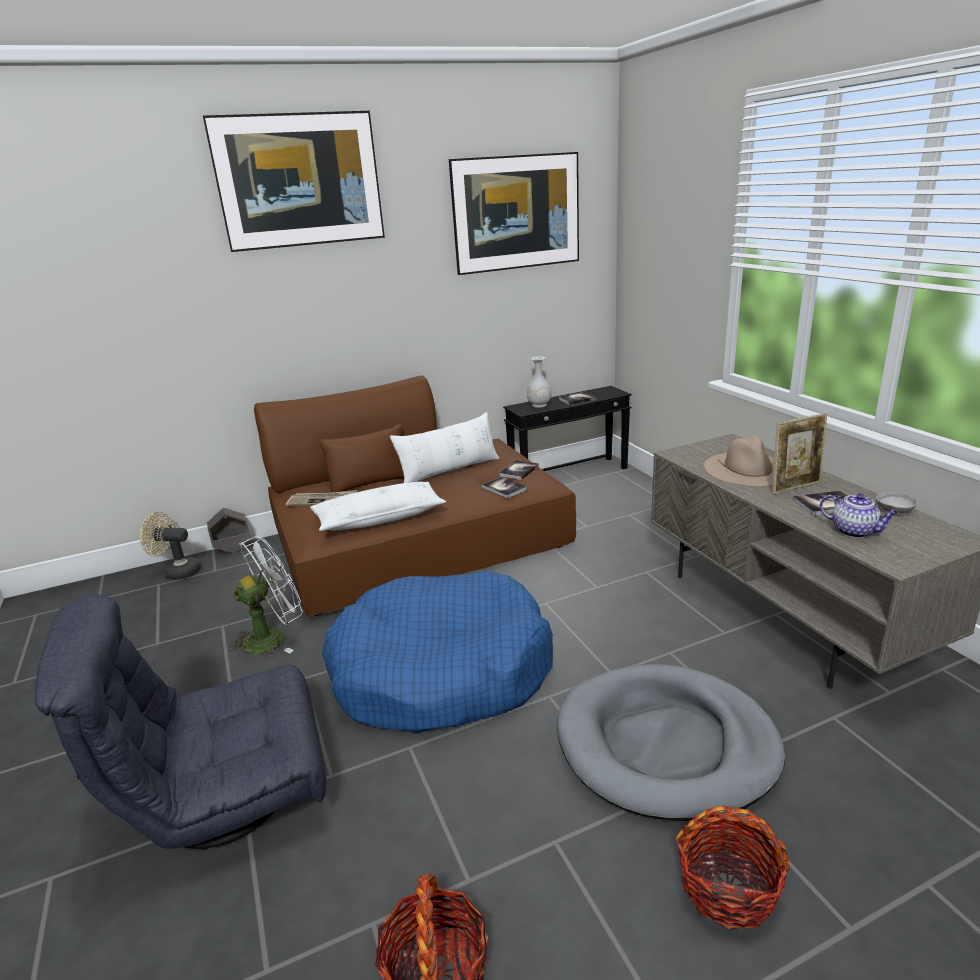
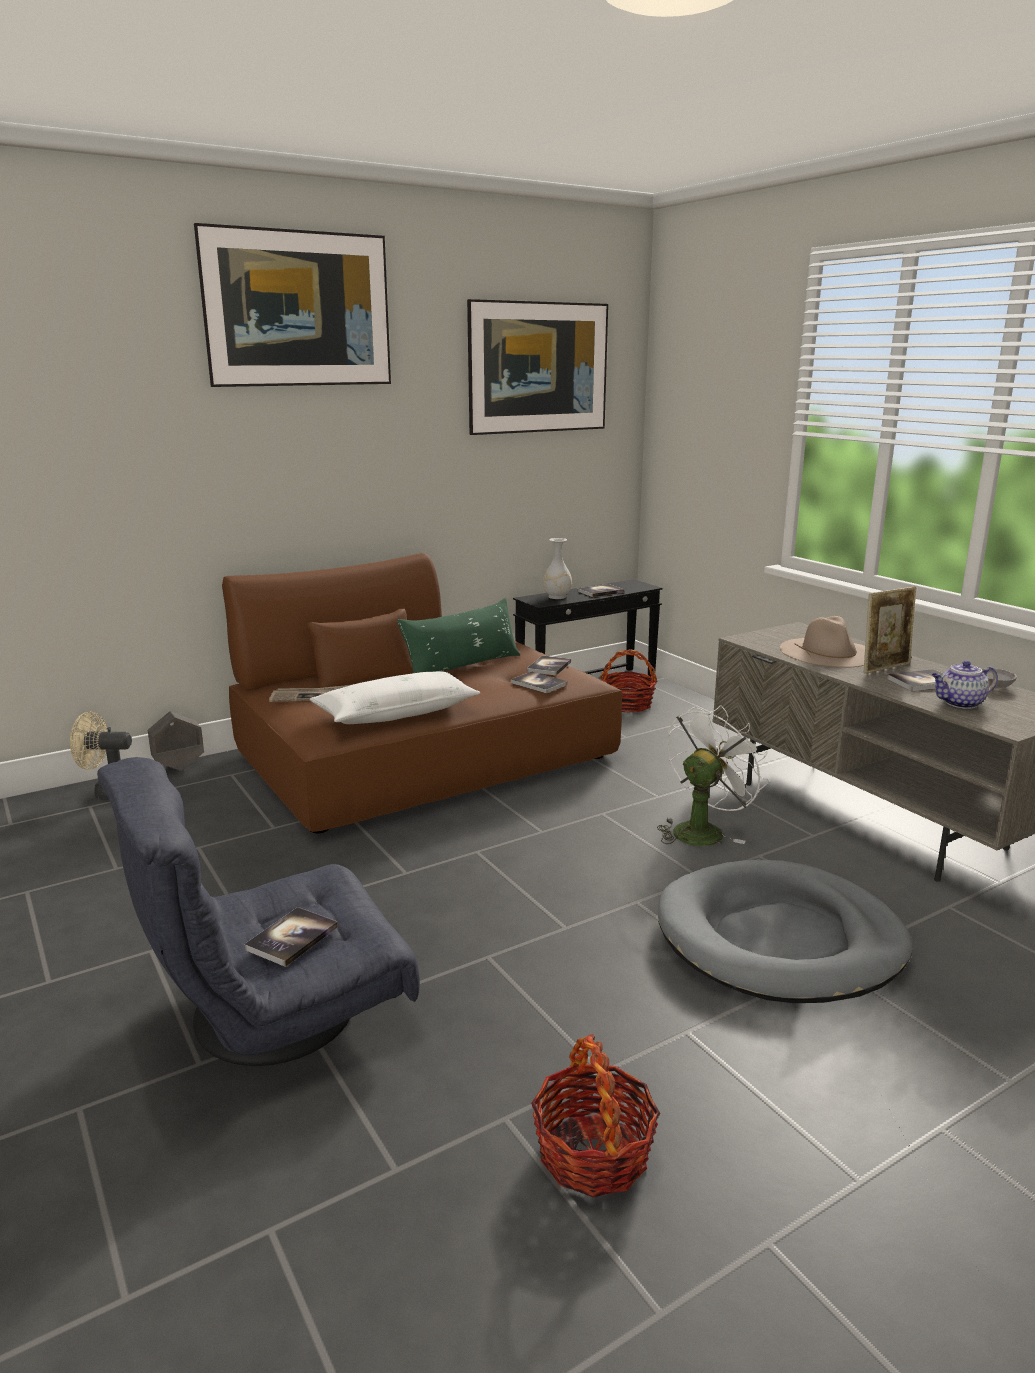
camera: 10 degrees left, 5 degrees down
(224, 743) = (292, 938): none -> book
(273, 637) = (272, 856): white fan -> white fan (703, 830)
(441, 671) = (499, 883): blue dog bed -> none
(449, 470) = (463, 667): white pillow -> green pillow
(728, 887) = (881, 1057): basket -> basket (628, 704)
(855, 531) = (960, 703): teapot -> teapot turned 135 degrees clockwise

